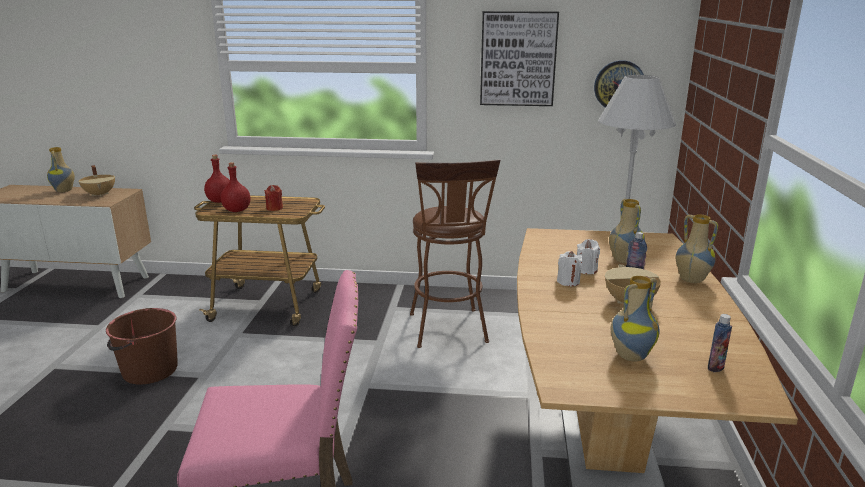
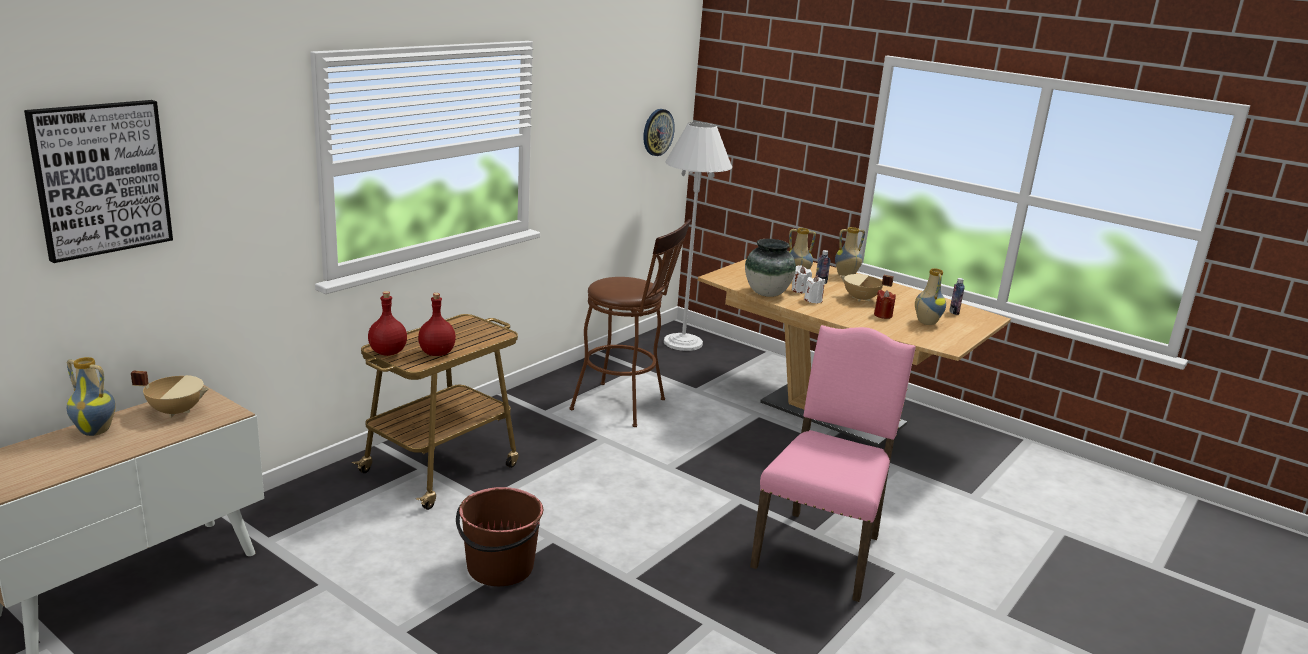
camera: 60 degrees left, 0 degrees up
(274, 208) = (462, 337): red candle -> red candle (883, 315)
(518, 59) = (596, 118): picture -> picture (101, 178)
(542, 260) = (767, 293): none -> vase

